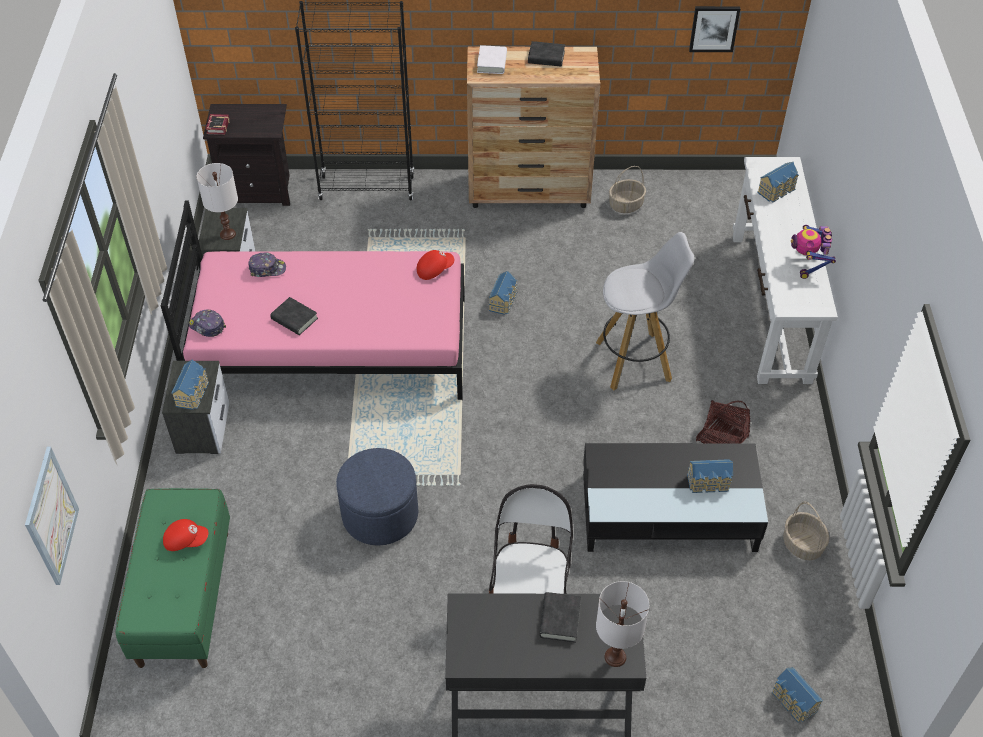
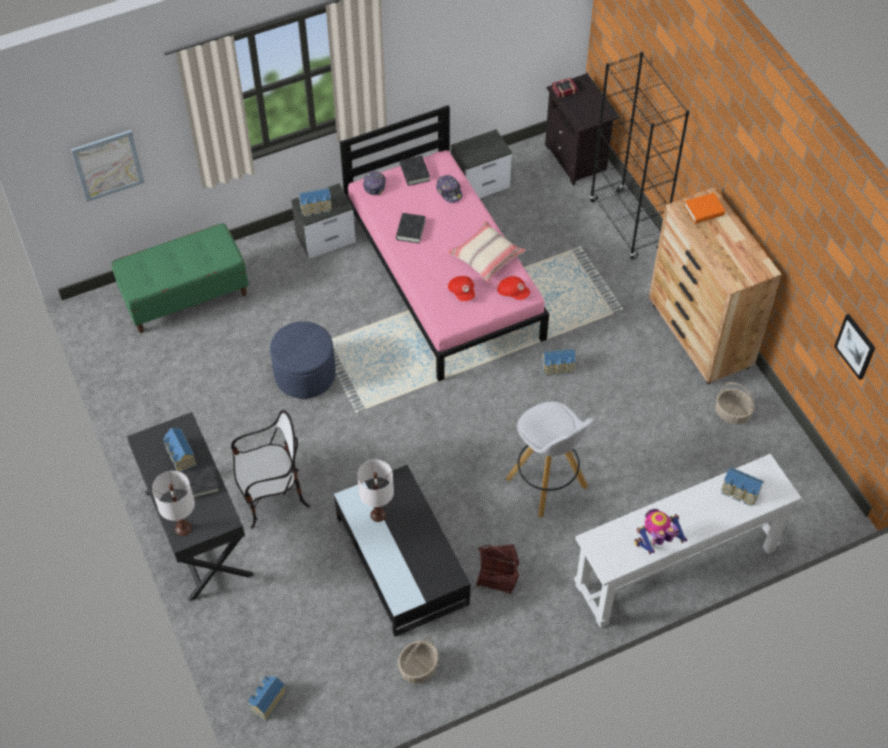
camera: 65 degrees right, 5 degrees up
(186, 540) = (194, 263): red cap -> red cap (462, 292)
(228, 234) = (477, 154): white table lamp -> white table lamp (378, 515)
(374, 273) = (486, 256): none -> beige pillow
(492, 63) = (704, 211): white book -> orange book
(546, 57) = (738, 244): black book -> black book (414, 173)
(709, 483) = (411, 562): toy house -> toy house (180, 456)

